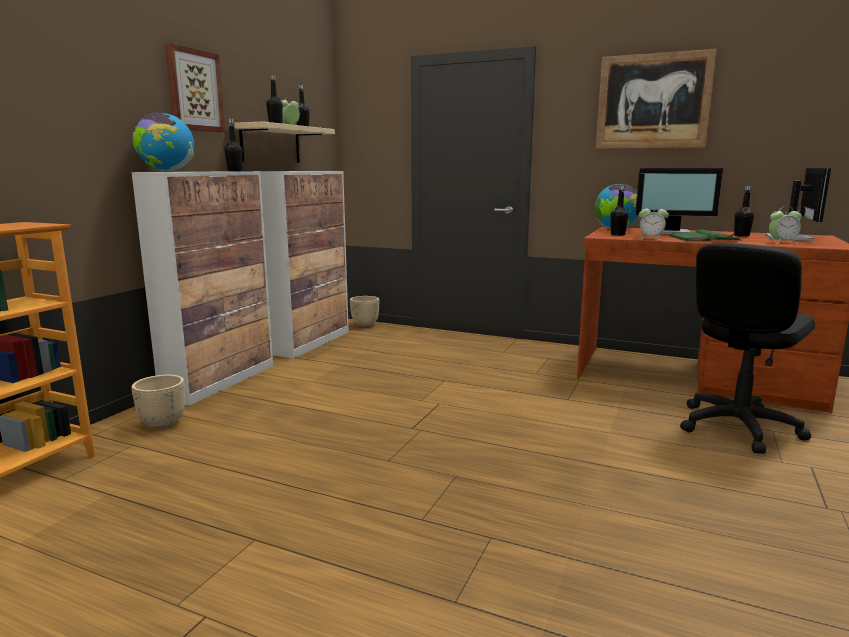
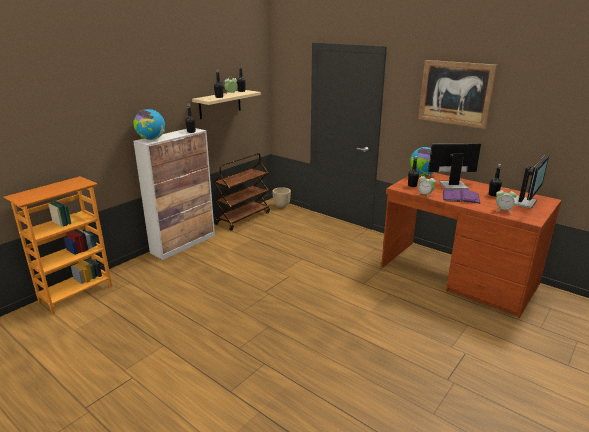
camera: 15 degrees right, 10 degrees up
(163, 423) = (147, 270): beige planter -> none
(194, 90) = (170, 86): picture -> none
(310, 342) = (243, 218): cabinet -> brown cart
(672, 233) = (452, 185): monitor -> monitor turned 150 degrees clockwise
(703, 238) = (460, 197): green book -> purple book
(737, 427) = (448, 319): black office chair -> none

